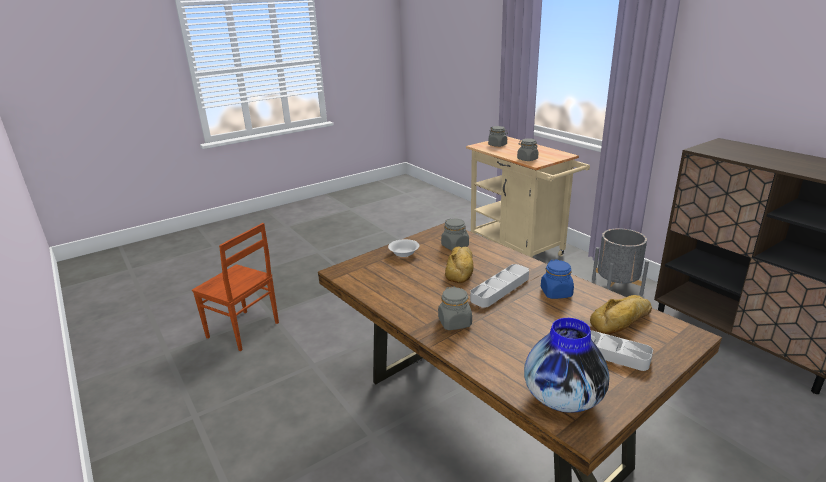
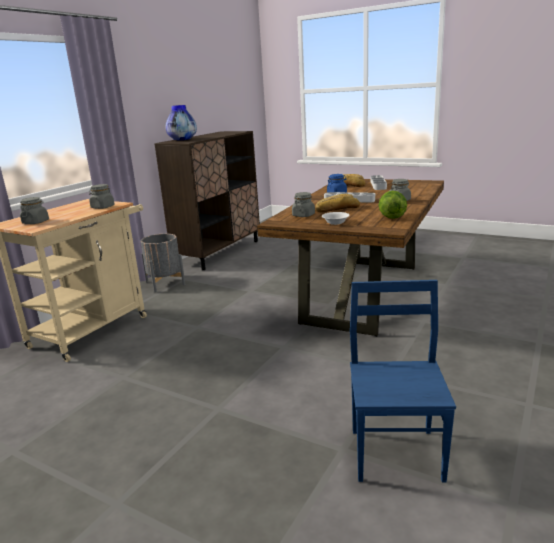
camera: 115 degrees left, 5 degrees down
(243, 331) = (397, 453): brown chair -> blue chair
(382, 287) = (392, 217): none -> lettuce
(563, 398) = (420, 184): vase -> vase (182, 140)

